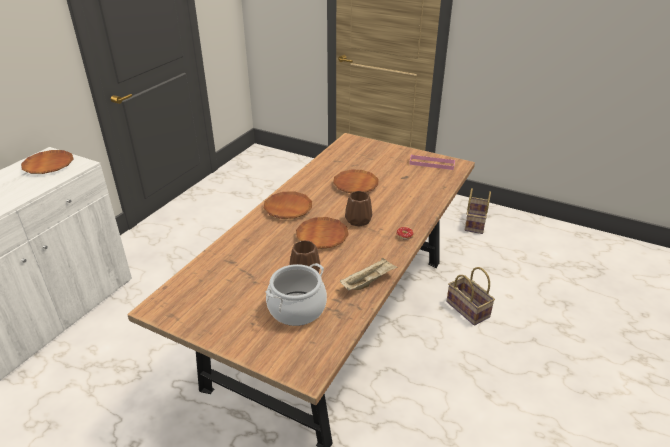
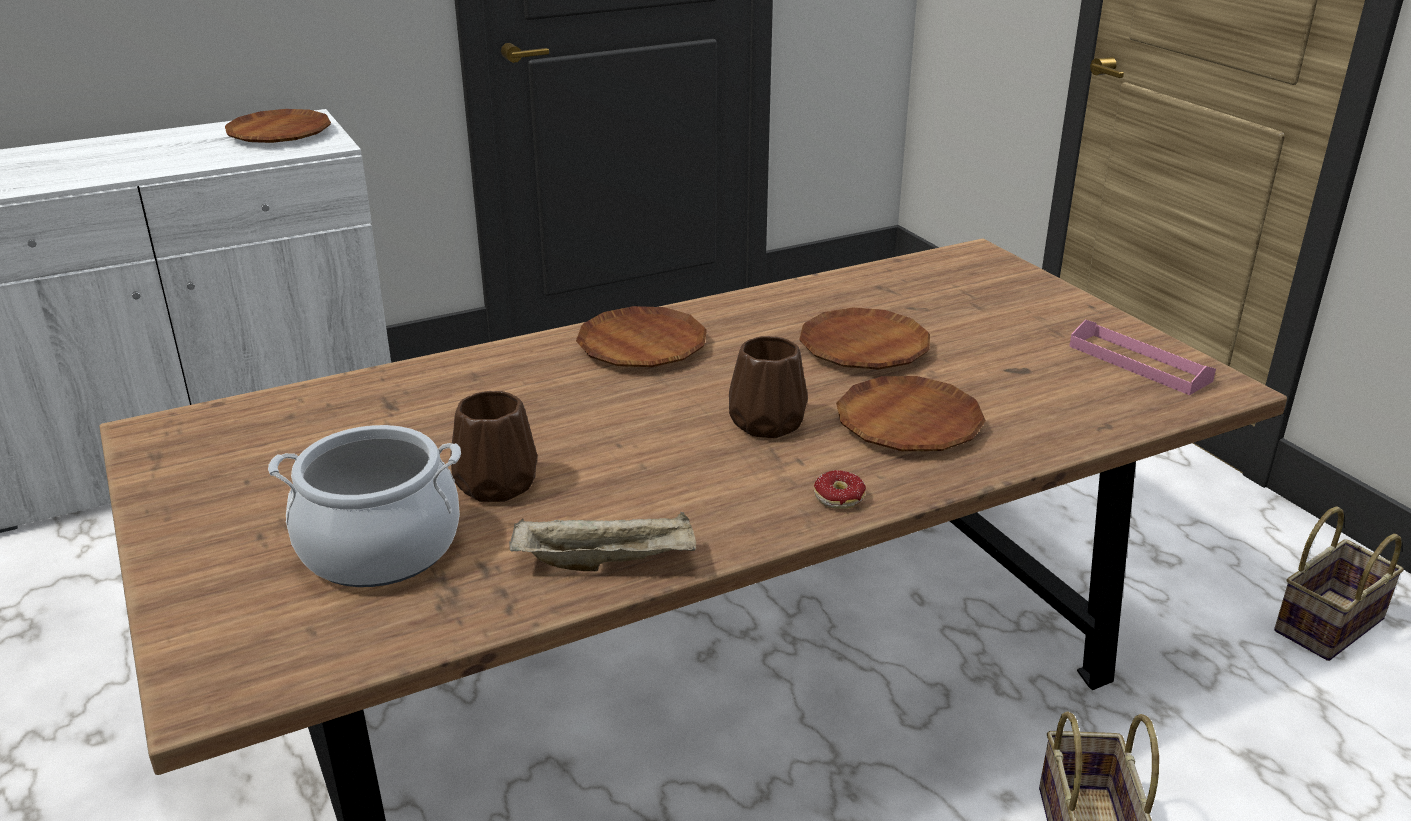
camera: 35 degrees right, 5 degrees down
(322, 236) = (638, 425): brown plate -> brown plate (908, 423)

